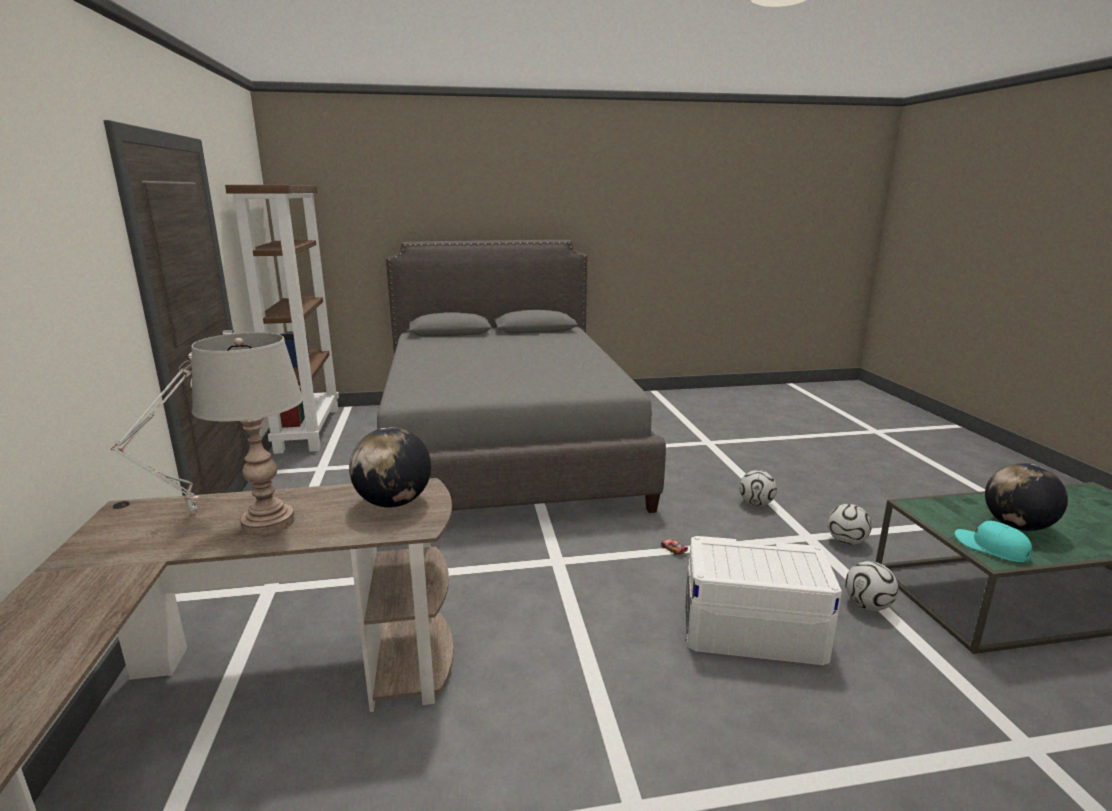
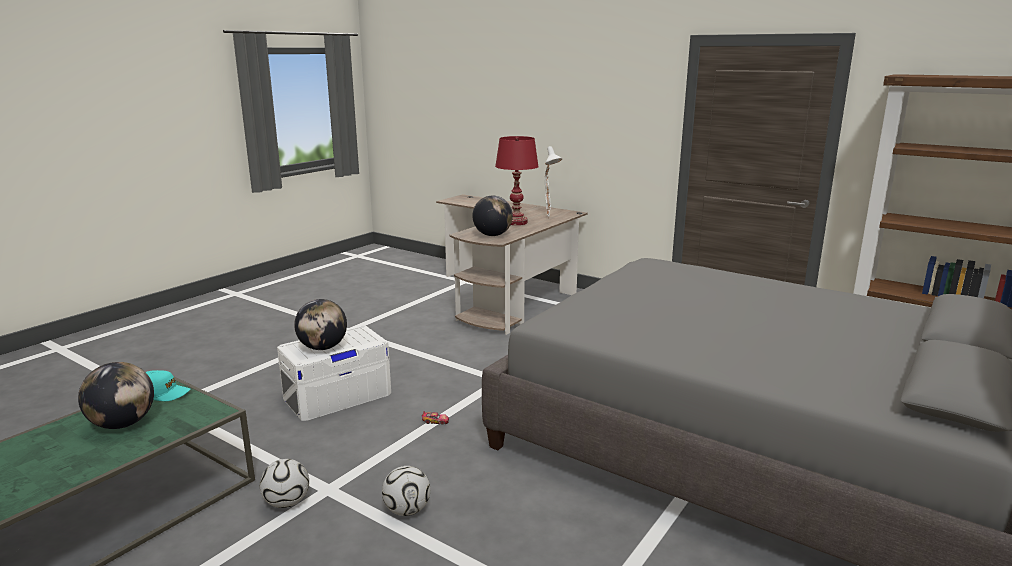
camera: 135 degrees right, 0 degrees up
(268, 522) = (516, 222): grey table lamp -> red table lamp
(778, 559) = (323, 348): none -> globe
(867, 605) = (260, 444): football -> none

